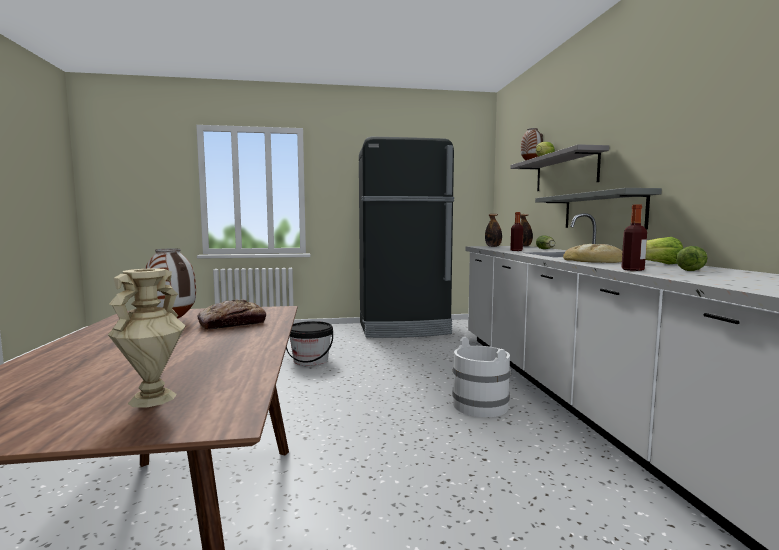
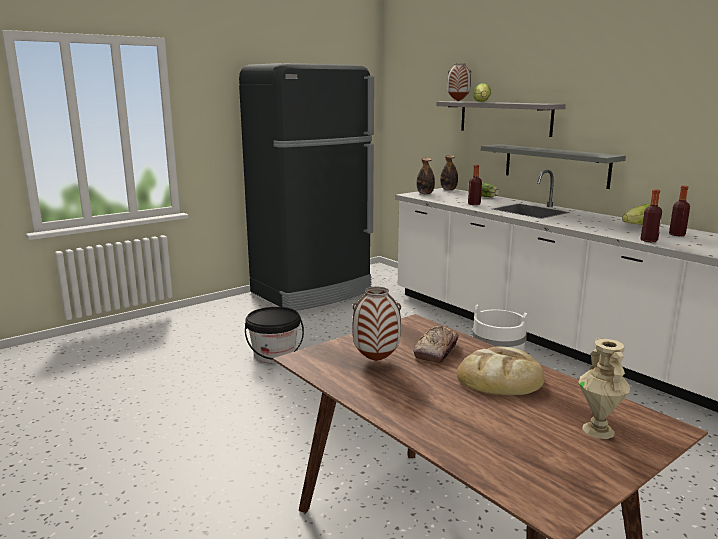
camera: 30 degrees left, 10 degrees up
(594, 260) = (586, 223): bread -> bread (500, 377)
(691, 269) = (677, 234): lettuce -> bottle

